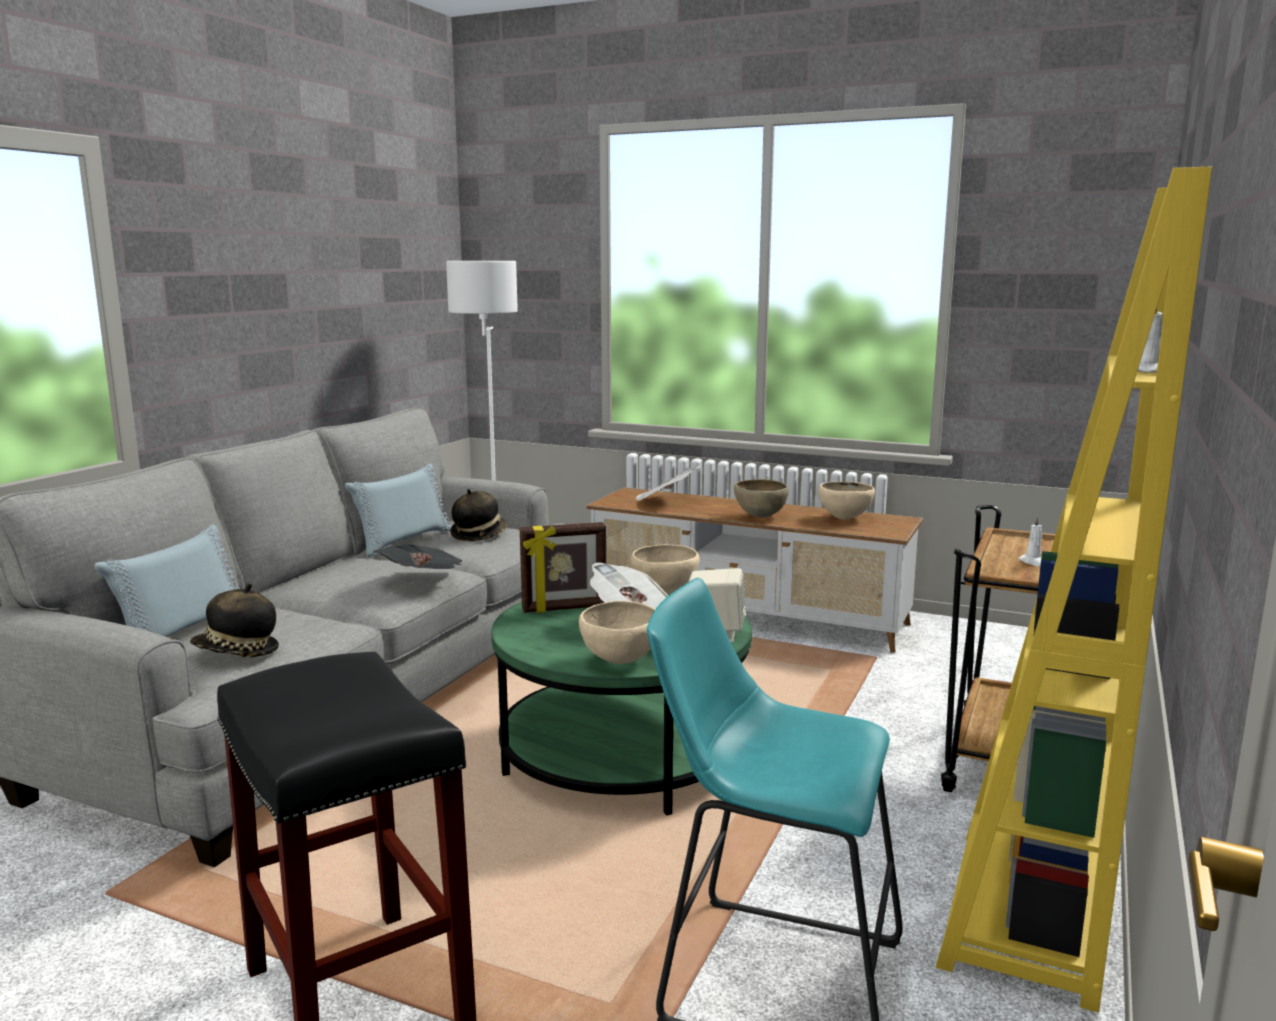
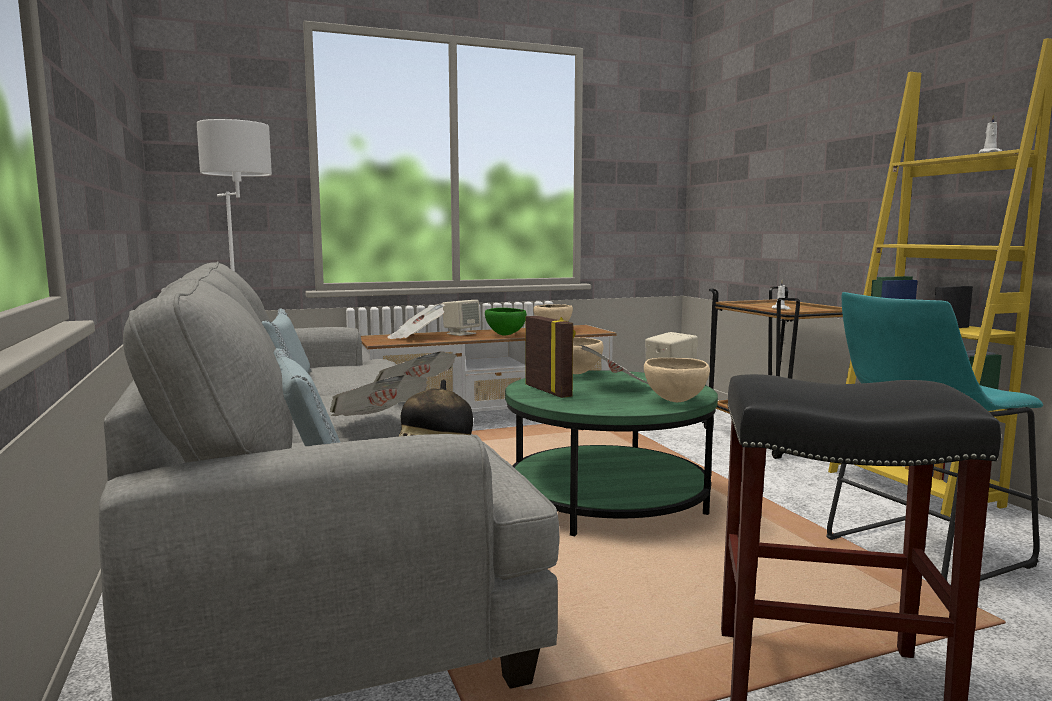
camera: 45 degrees left, 5 degrees down
(312, 605) = (379, 424): none -> newspaper
(479, 535) = (345, 370): hat -> none
(564, 608) = (549, 391): picture frame -> picture frame turned 60 degrees counterclockwise
(724, 504) = (461, 333): none -> beige speaker
(759, 517) = (505, 335): brown bowl -> green bowl

